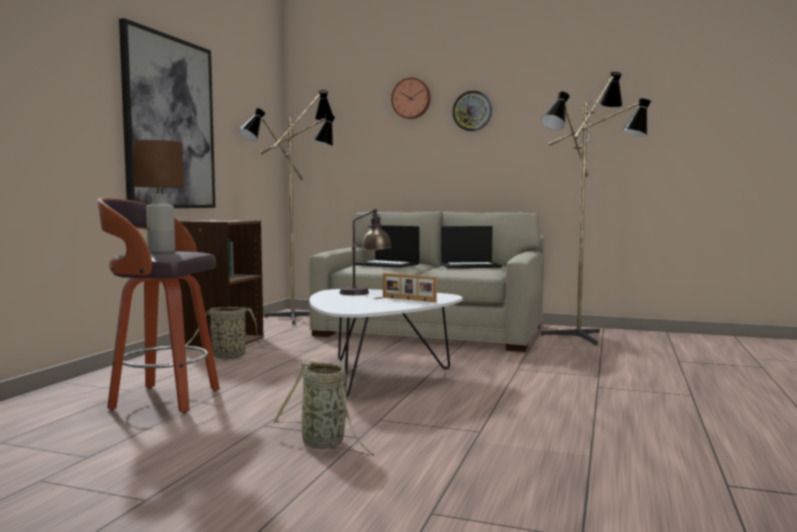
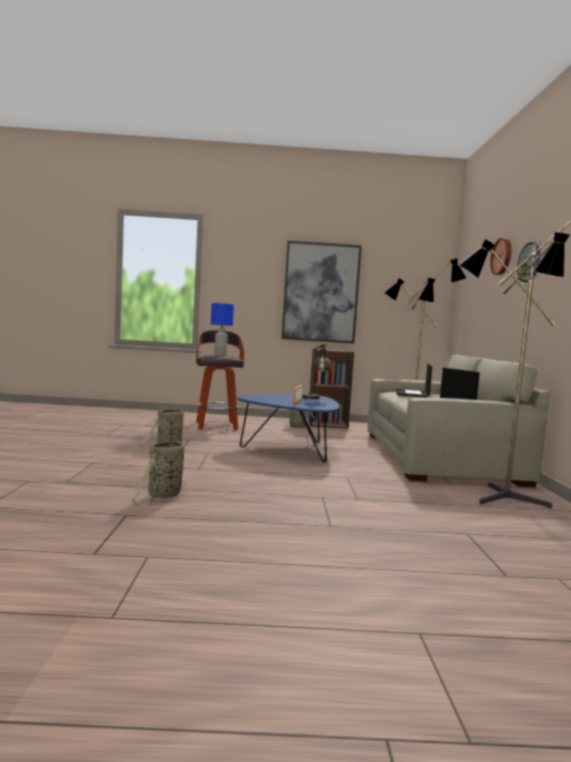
camera: 70 degrees right, 0 degrees up
(161, 251) = (220, 355): brown table lamp -> blue table lamp
(377, 375) = (291, 449): white coffee table -> blue coffee table
(629, 459) = (163, 496): none -> basket

